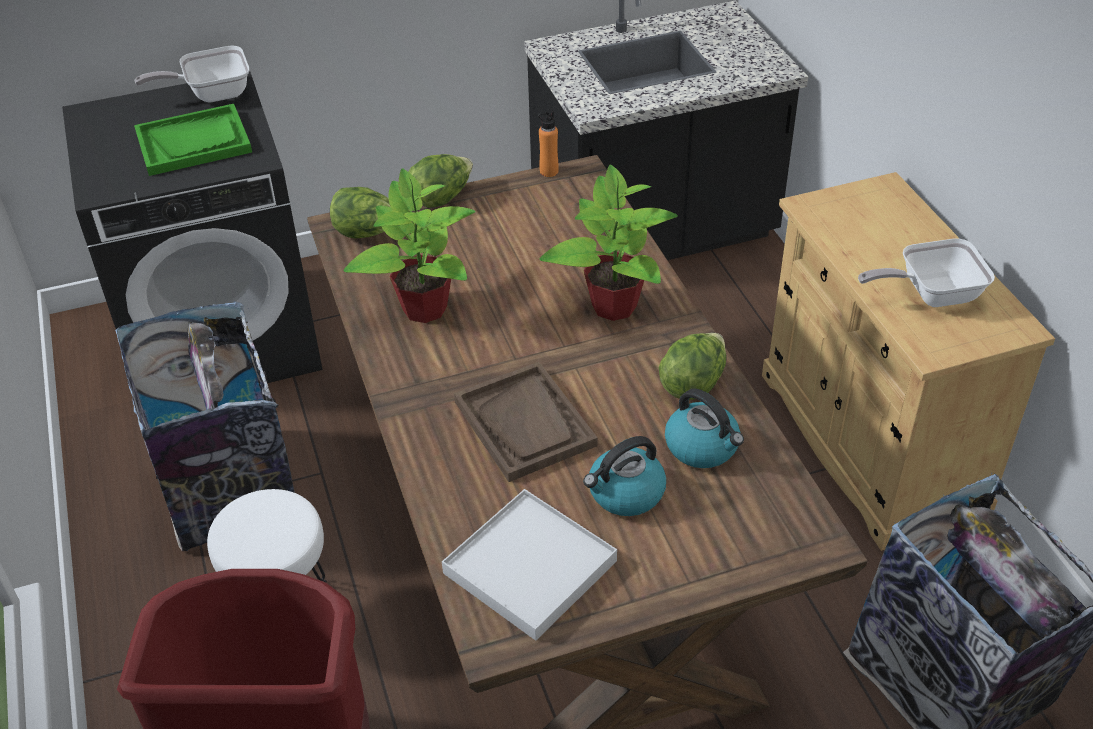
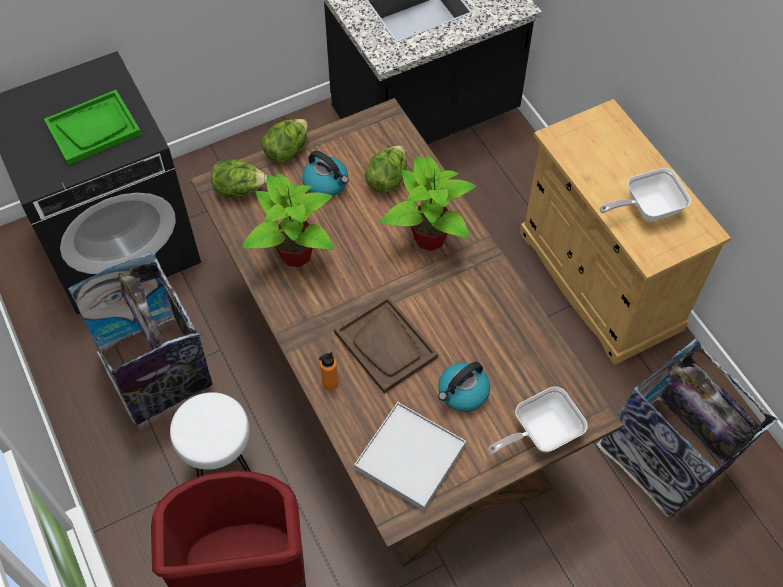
camera: 10 degrees left, 15 degrees up
(211, 94) = (93, 77): frying pan -> frying pan (540, 433)
(549, 171) = (361, 117): orange bottle -> orange bottle (330, 383)
(693, 383) = (494, 298): lettuce -> lettuce (387, 179)
(703, 447) = (508, 350): kettle -> kettle (326, 183)

